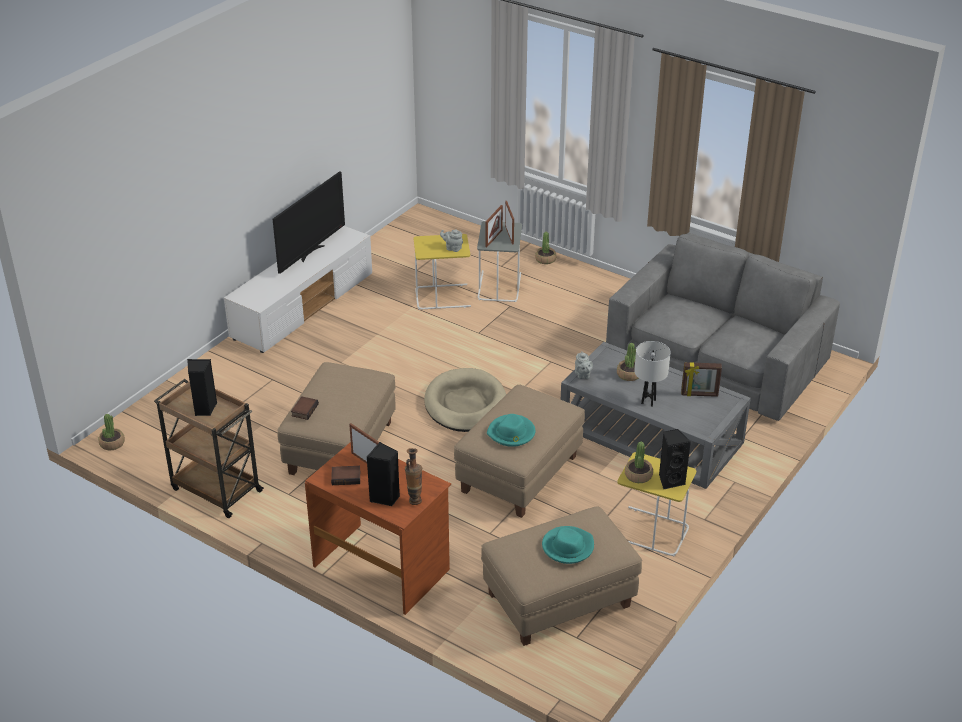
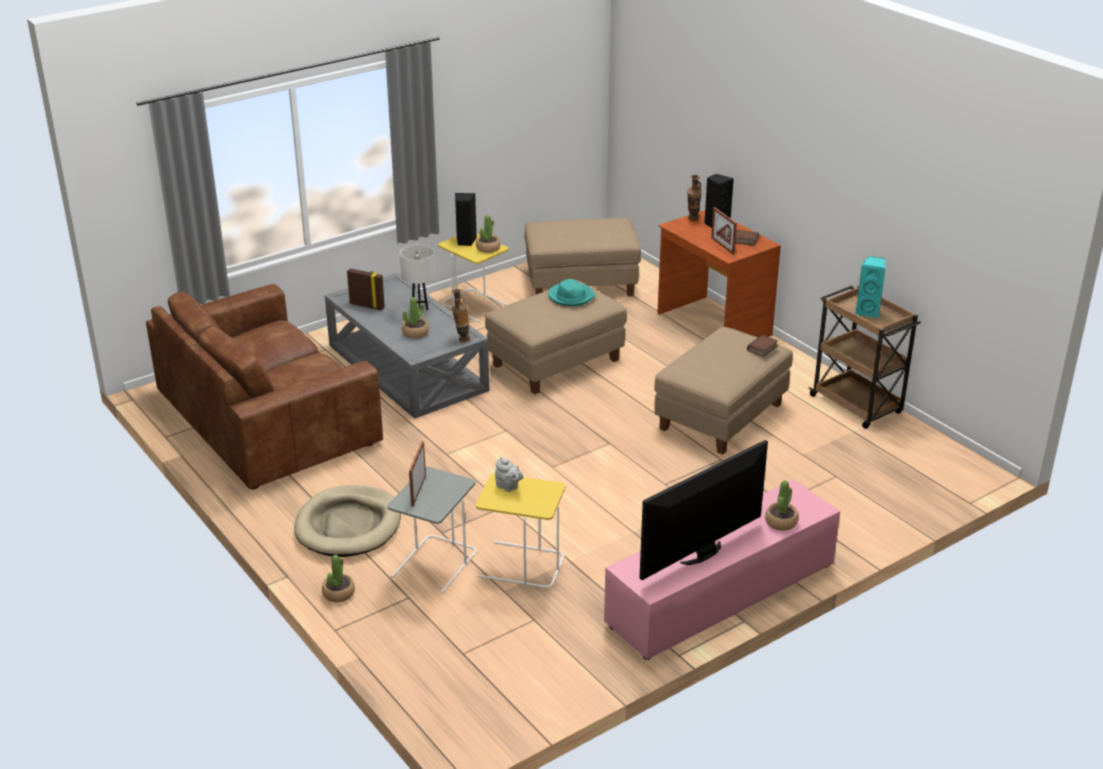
camera: 160 degrees left, 5 degrees down
(112, 443) = (973, 469): potted plant -> potted plant (781, 522)
(204, 409) = (868, 312): black speaker -> turquoise speaker
(303, 306) = (720, 596): white tv stand -> pink tv stand
(465, 404) = (570, 430): beige dog bed -> beige dog bed (349, 525)
(494, 238) = (443, 490): picture frame -> none
(567, 547) = (578, 226): turquoise hat -> none
(582, 375) = (461, 339): grey teapot -> vase
(717, 360) = (266, 418): grey sofa -> brown sofa

